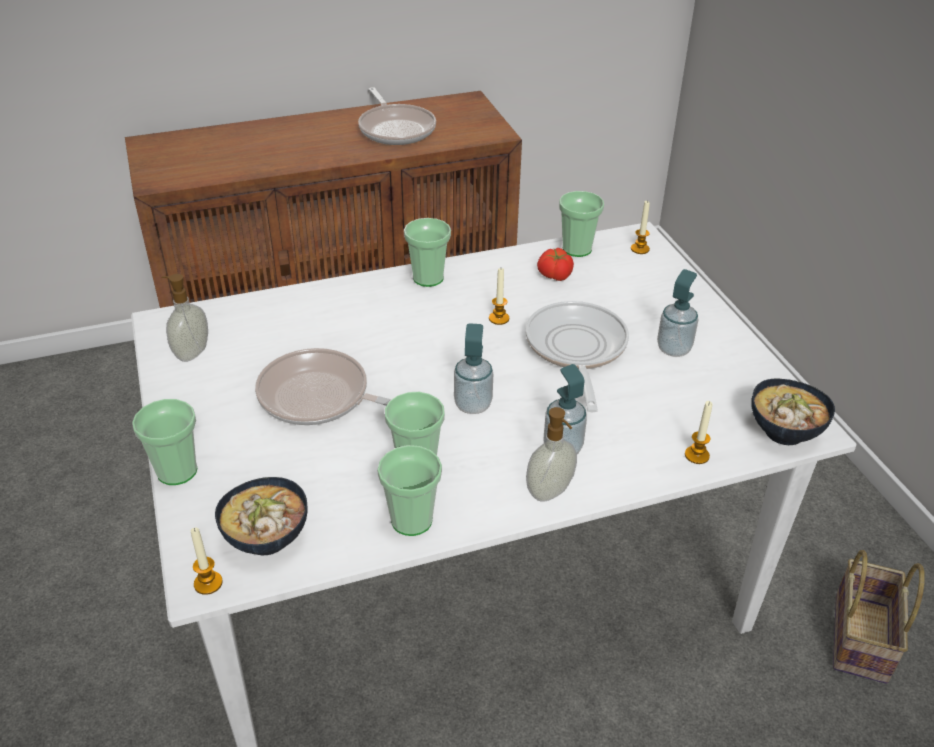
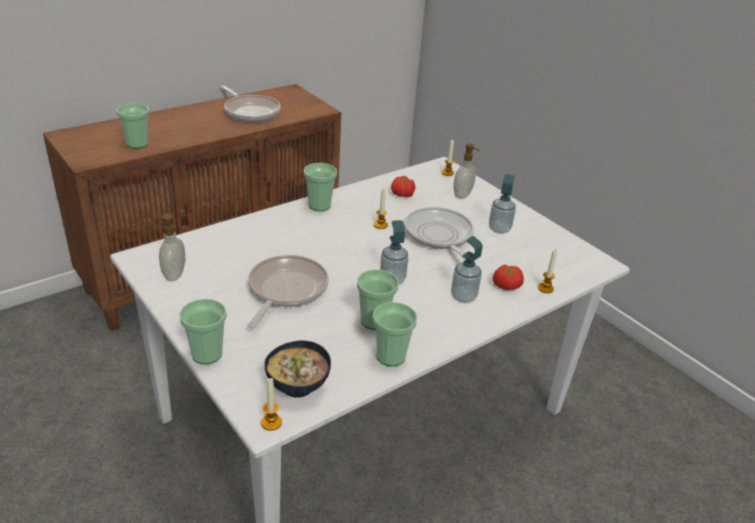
camera: 20 degrees left, 5 degrees down
(320, 397) = (285, 290): frying pan -> frying pan turned 105 degrees clockwise
(550, 492) = (470, 324): soap dispenser -> soap dispenser (463, 195)
(577, 249) = (408, 177): cup -> cup (137, 144)
(637, 440) = (506, 285): none -> tomato
(784, 433) = (588, 268): bowl -> none
(862, 640) = (624, 404): basket -> none

